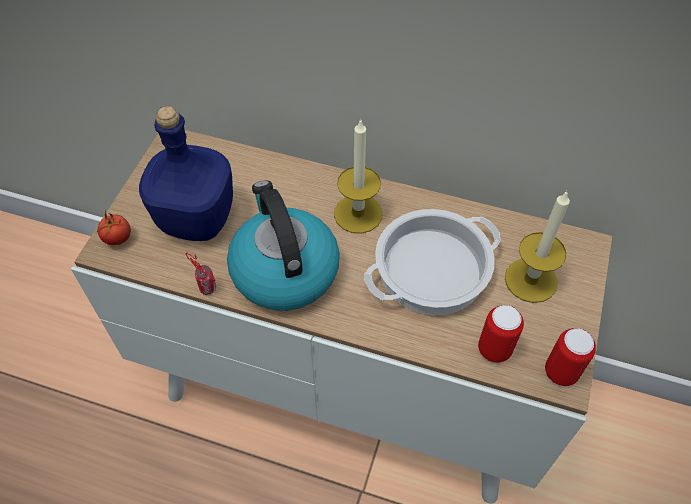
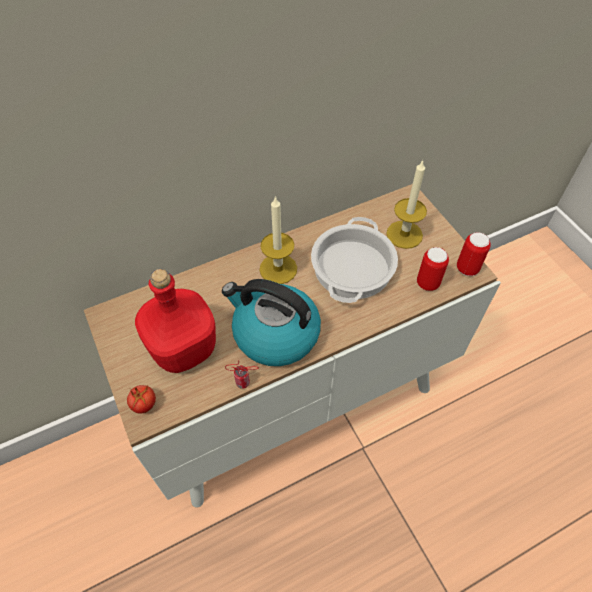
camera: 45 degrees left, 0 degrees up
(195, 219) = (183, 350): blue bottle -> red bottle

